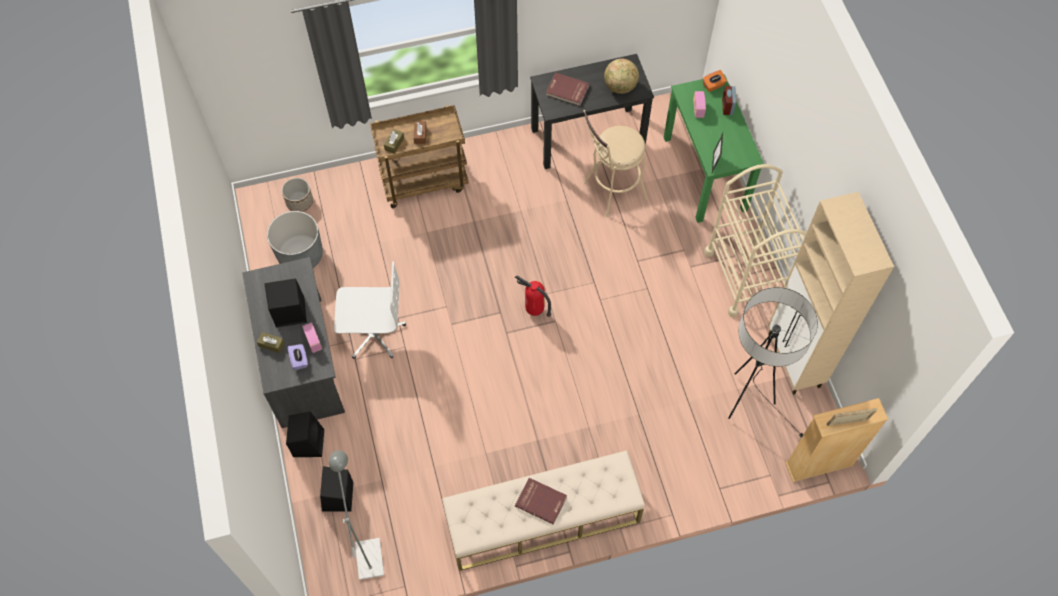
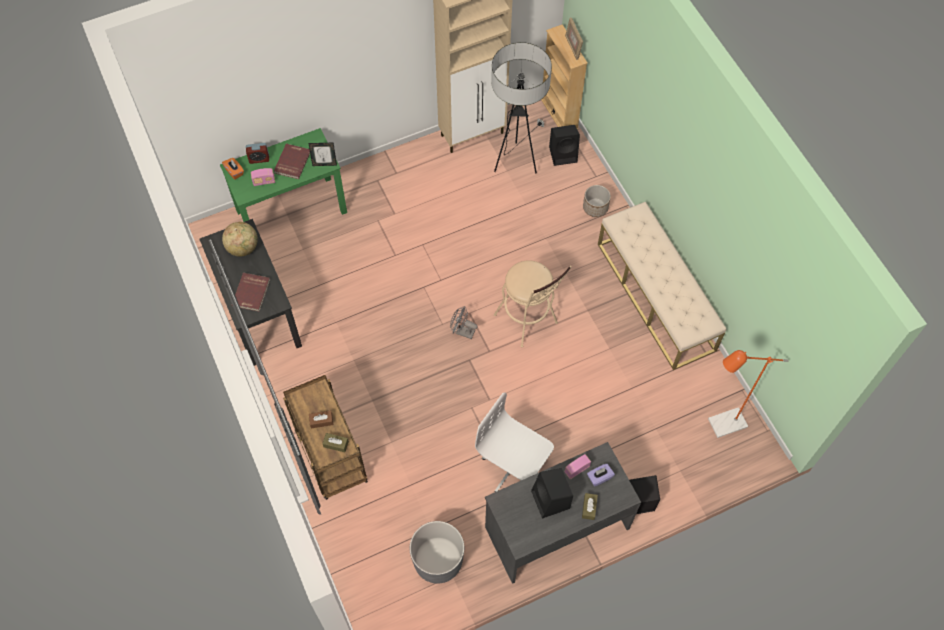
camera: 100 degrees left, 0 degrees up
(299, 201) = (372, 579): planter -> planter (595, 207)
(338, 498) = (682, 461): black speaker -> black speaker (564, 154)
(368, 551) = (721, 425): grey floor lamp -> orange floor lamp
(373, 333) = (513, 467): white office chair -> white office chair turned 45 degrees counterclockwise
(534, 311) = (462, 331): fire extinguisher -> grey fan
(541, 501) = (664, 272): red book -> red book (292, 162)
(610, 192) = (323, 285): beige stool -> beige stool (528, 322)
(745, 276) = (397, 173): beige cart -> none

